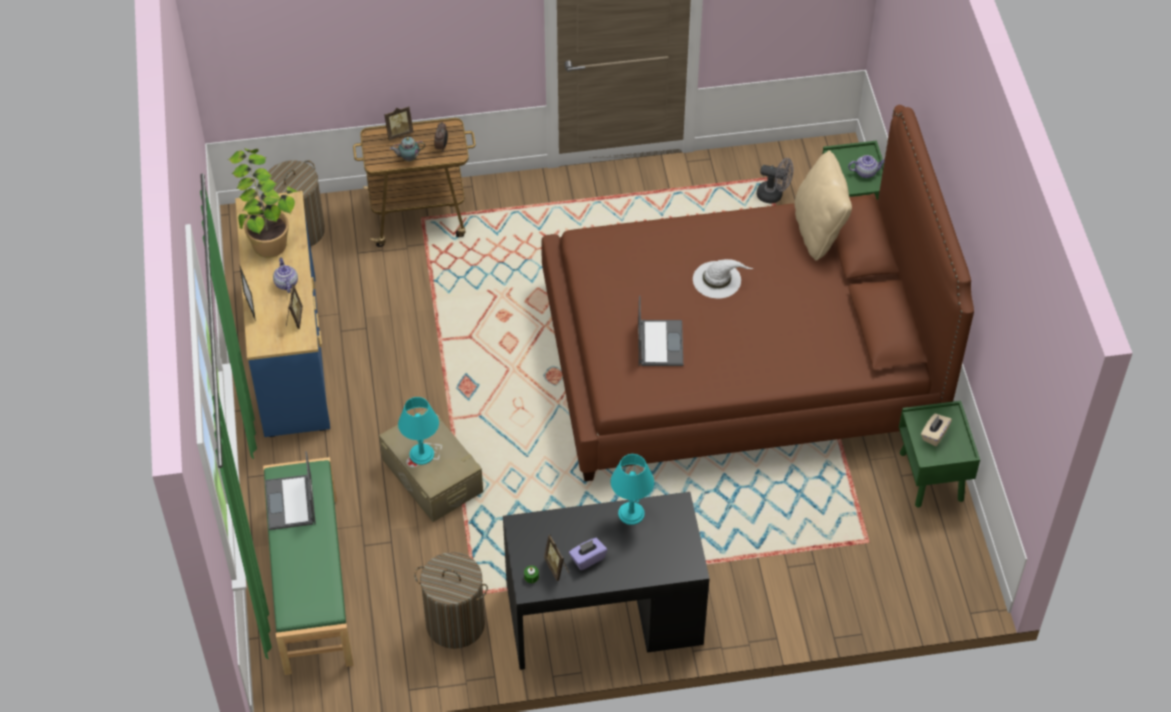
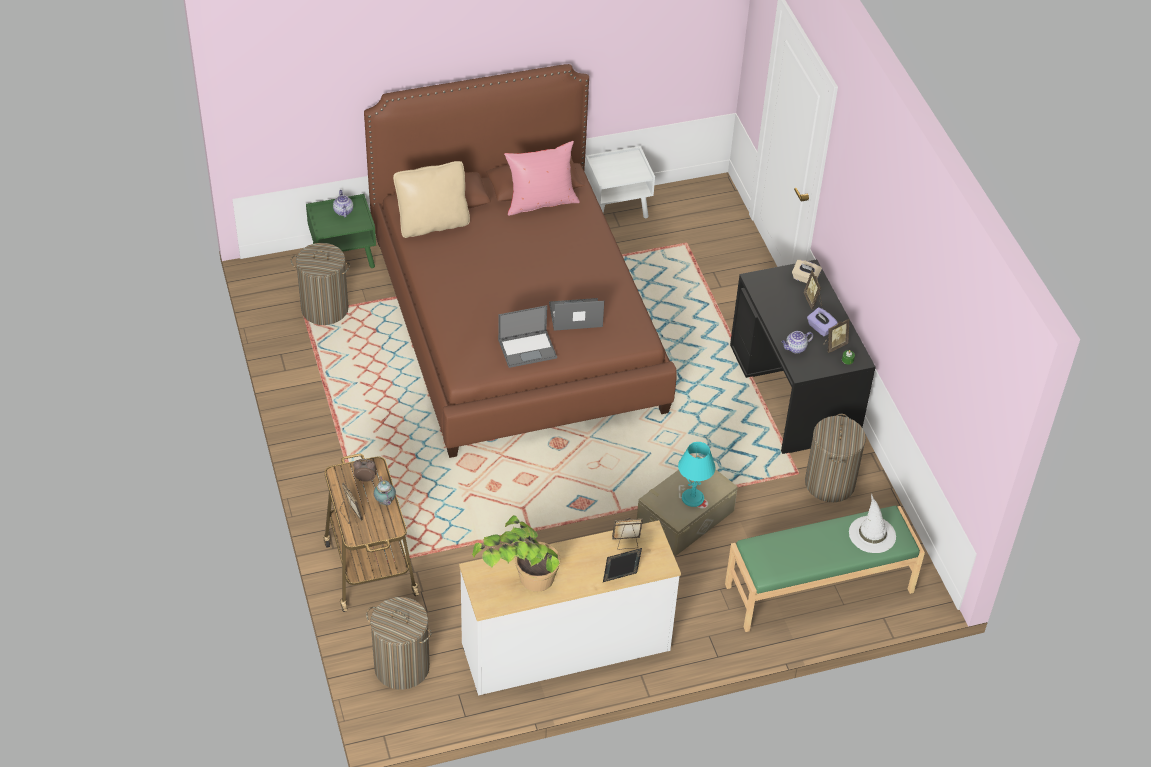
camera: 100 degrees left, 5 degrees down
(286, 283) = (584, 557): teapot -> teapot (795, 348)
(289, 354) = (566, 648): blue dresser -> white dresser
(290, 503) = (792, 559): laptop -> laptop (528, 348)
(631, 513) = (770, 306): turquoise table lamp -> none
(635, 559) = (813, 301): none -> picture frame
(717, 279) = (498, 282): white hat -> white hat (872, 533)
(774, 195) = (324, 309): grey fan -> laundry basket
(853, 331) = (540, 202): none -> pink pillow
(932, 477) = (617, 210): green nightstand -> white nightstand
(934, 435) = (620, 170): beige tissue box -> beige tissue box (805, 278)

